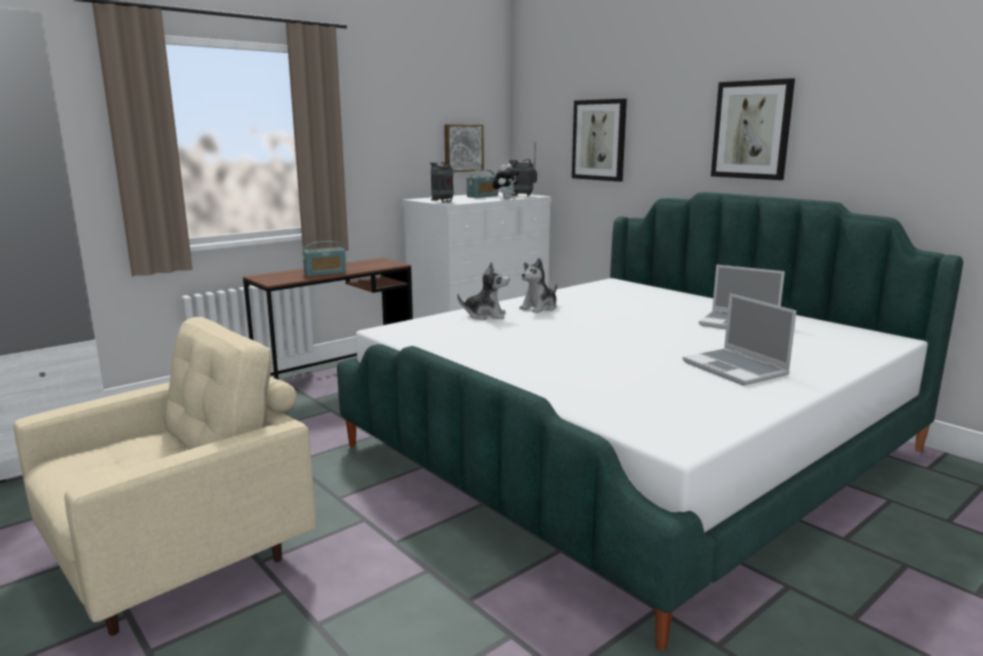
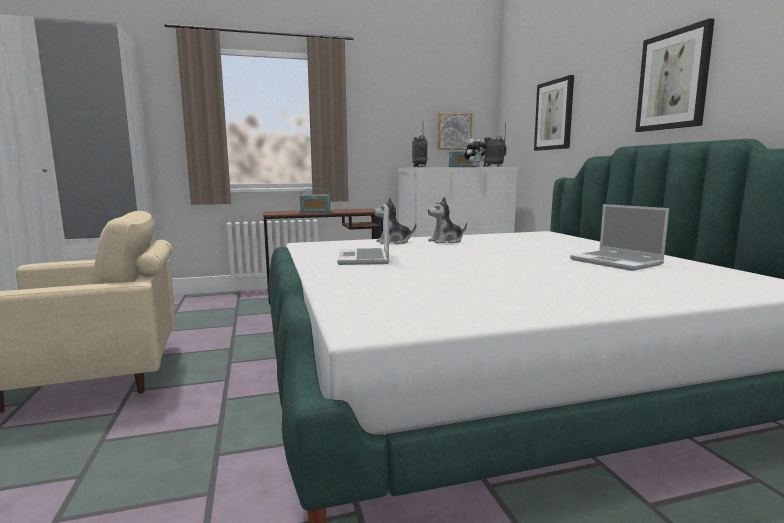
camera: 25 degrees right, 5 degrees down
(485, 315) = (394, 242): plush toy -> plush toy turned 135 degrees clockwise
(736, 369) = (547, 288): laptop -> laptop (364, 258)

